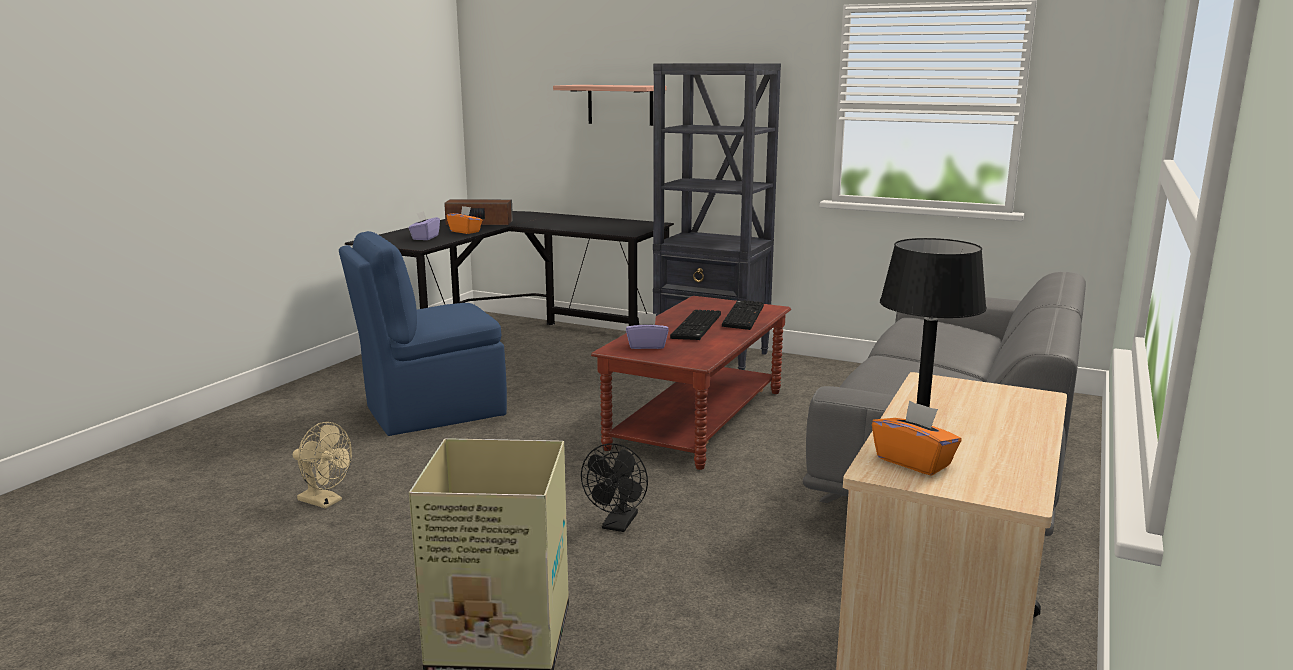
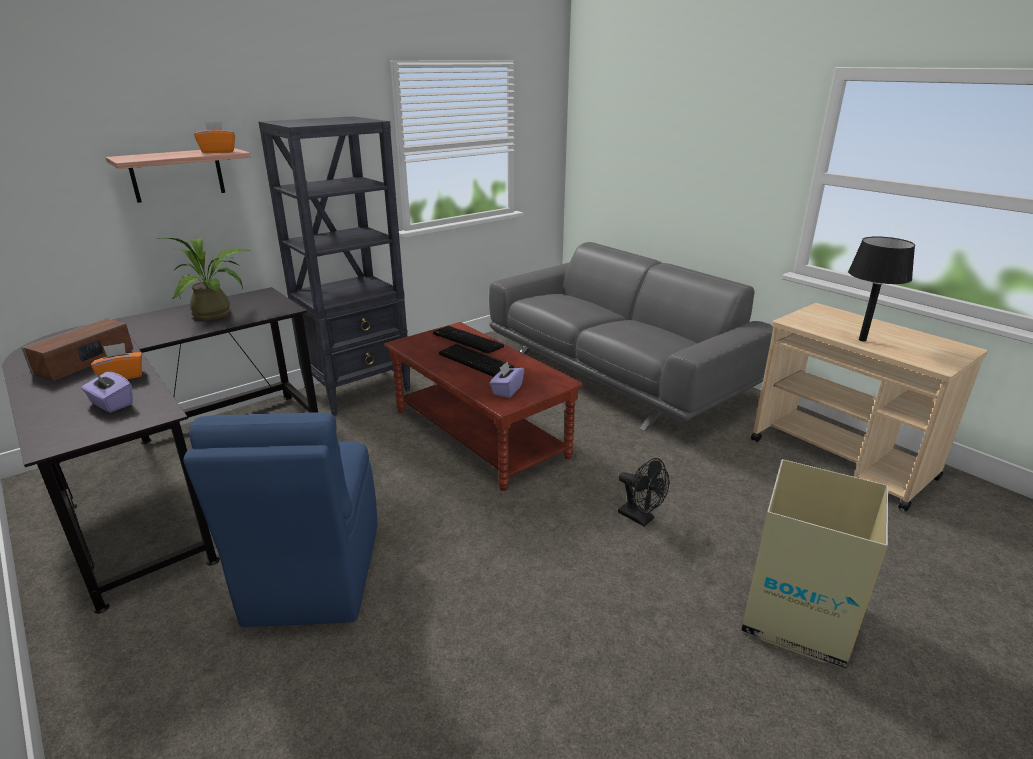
camera: 65 degrees left, 10 degrees up
(325, 502) = (496, 701): beige fan -> none
(594, 224) = (217, 313): none -> potted plant
(913, 462) = (924, 356): orange tissue box -> orange tissue box (218, 152)

